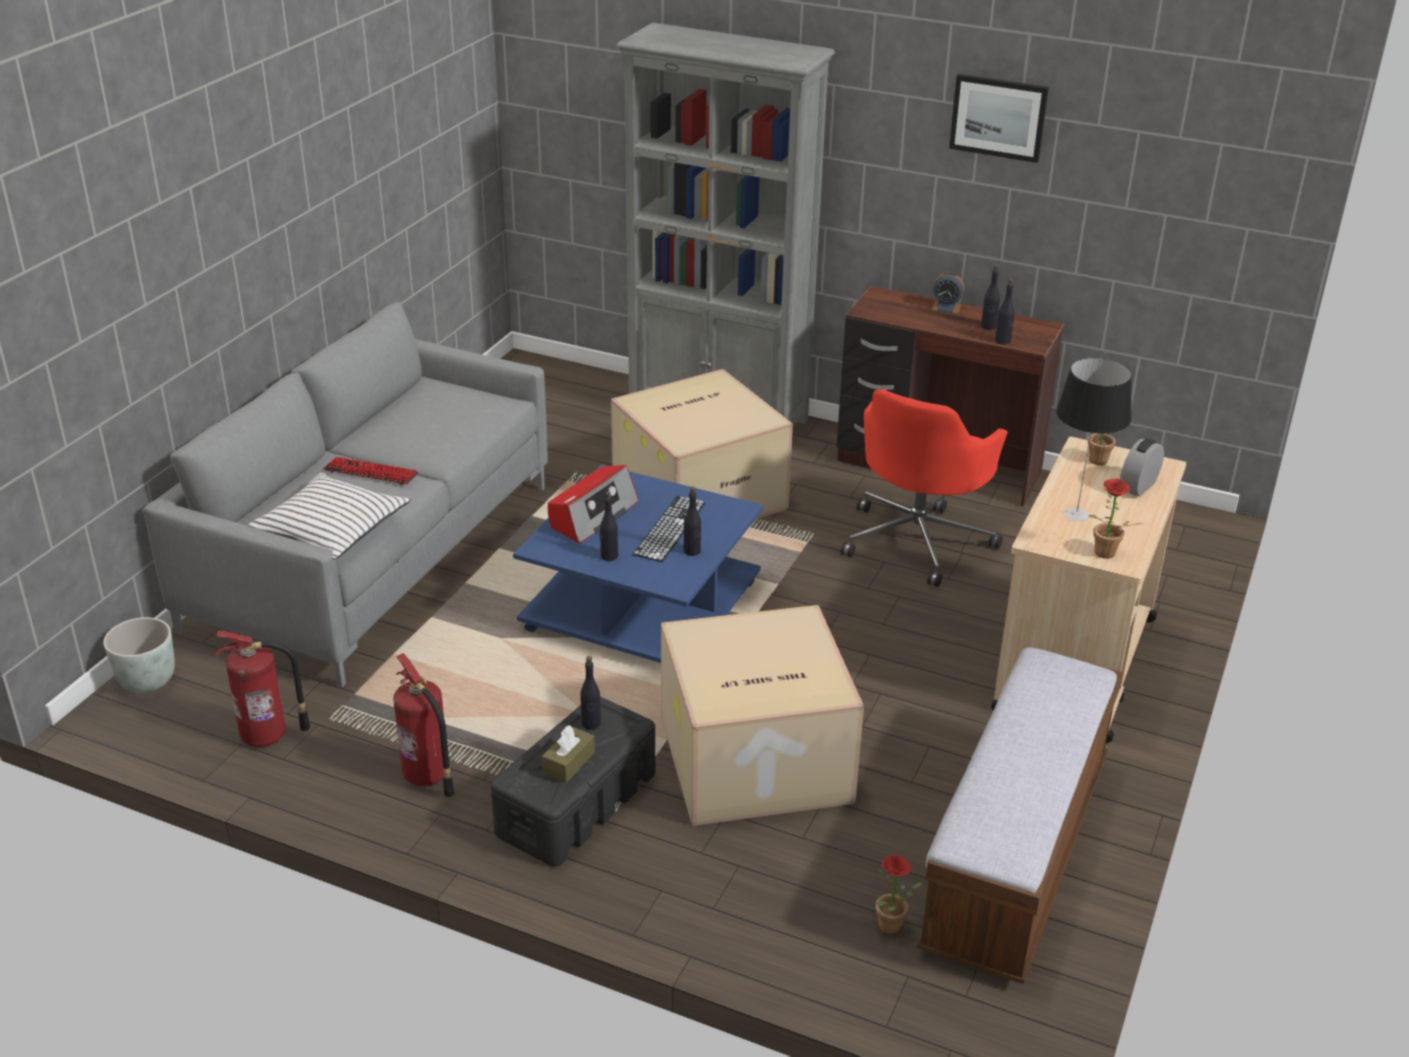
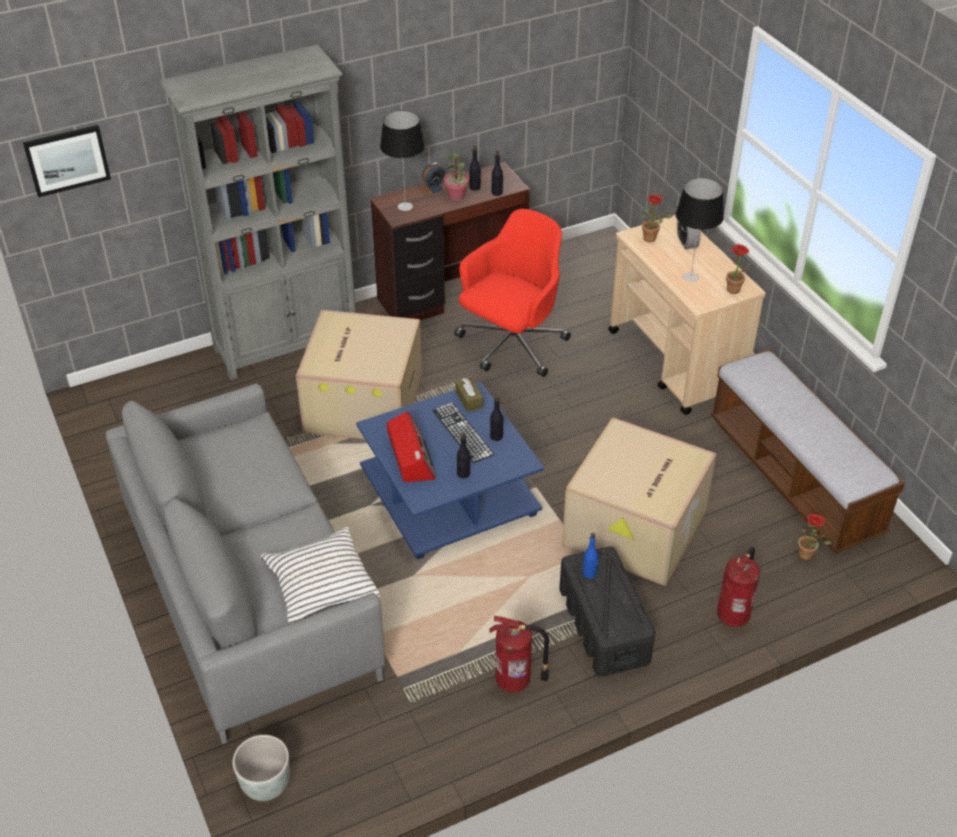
camera: 50 degrees left, 10 degrees up
(267, 736) = (396, 743): fire extinguisher -> fire extinguisher (734, 614)
(371, 473) = (273, 531): keyboard -> none
(569, 763) = (616, 602): brown tissue box -> brown tissue box (469, 399)
(591, 724) = (589, 573): black bottle -> blue bottle
(888, 306) = (405, 207): none -> table lamp
(918, 540) = (511, 346): red office chair -> red office chair turned 120 degrees counterclockwise
(956, 323) = (456, 196): none -> potted plant
(998, 117) = (440, 46): picture -> picture (67, 160)

